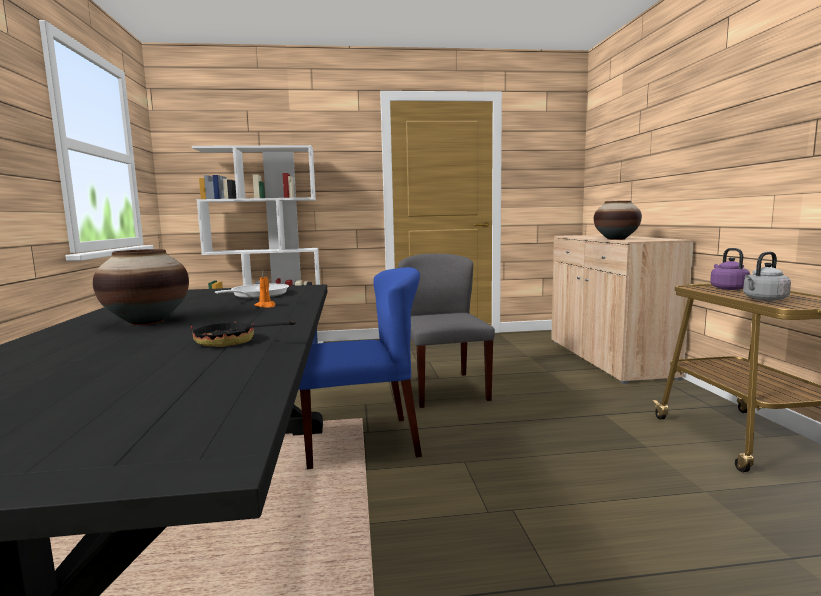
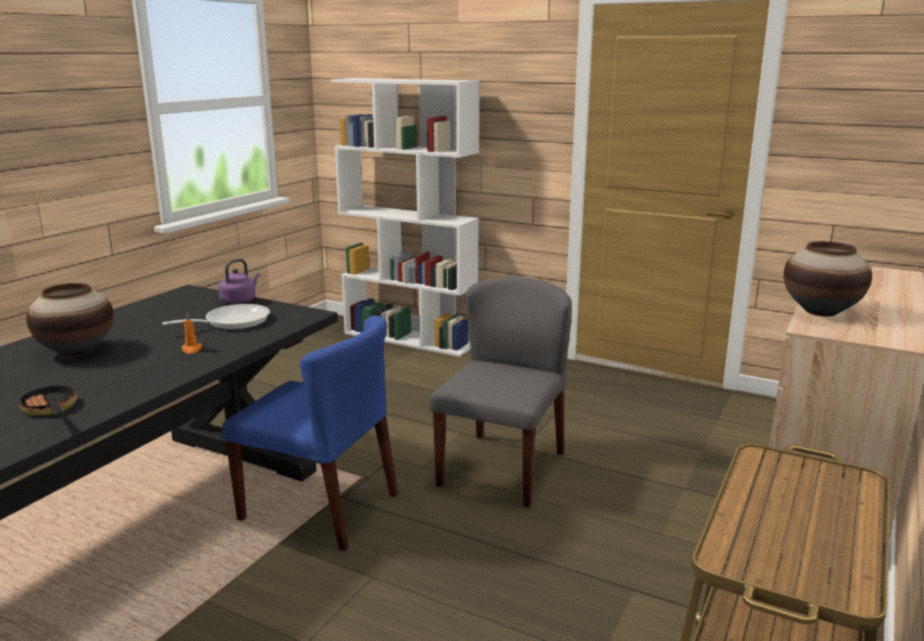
camera: 35 degrees right, 10 degrees up
(727, 288) = (811, 478): purple kettle -> purple kettle (240, 301)
(763, 299) = (746, 529): grey kettle -> none

